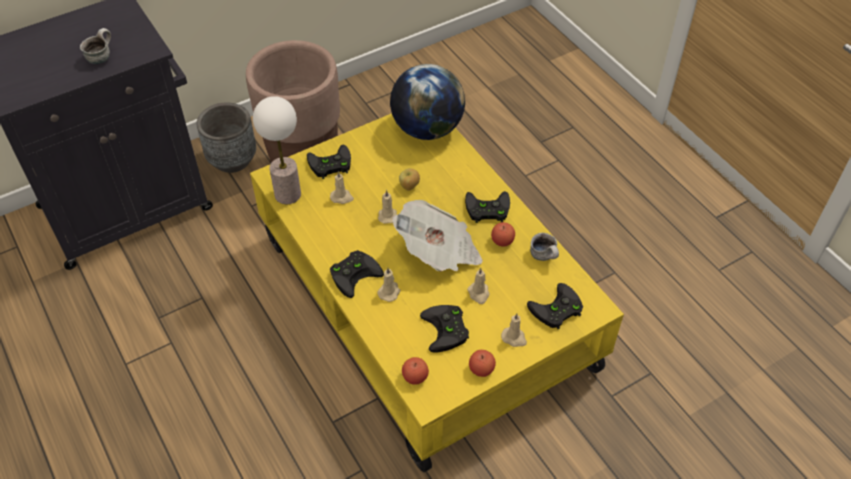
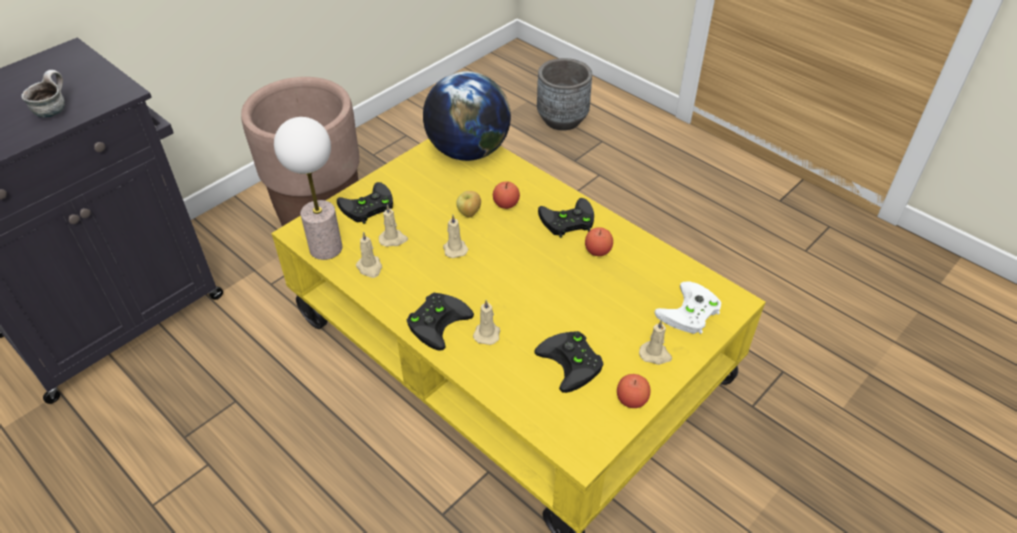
camera: 15 degrees left, 5 degrees down
(232, 160) = (234, 239): grey planter -> grey planter (562, 120)
(415, 377) = (555, 427): apple -> apple (506, 204)
(439, 252) = (529, 277): newspaper -> none
(479, 294) = (594, 313): beige candle -> beige candle (370, 268)
(545, 256) = (652, 258): mug -> none
(556, 310) = (689, 313): black game controller -> white game controller

